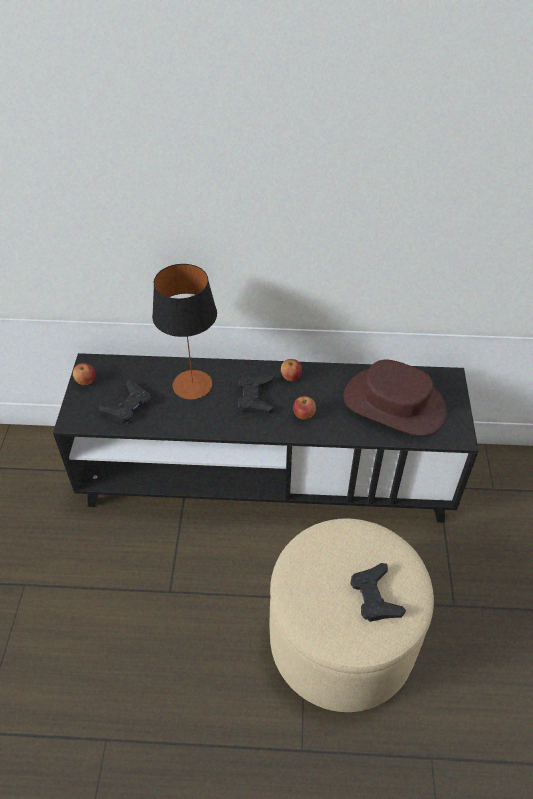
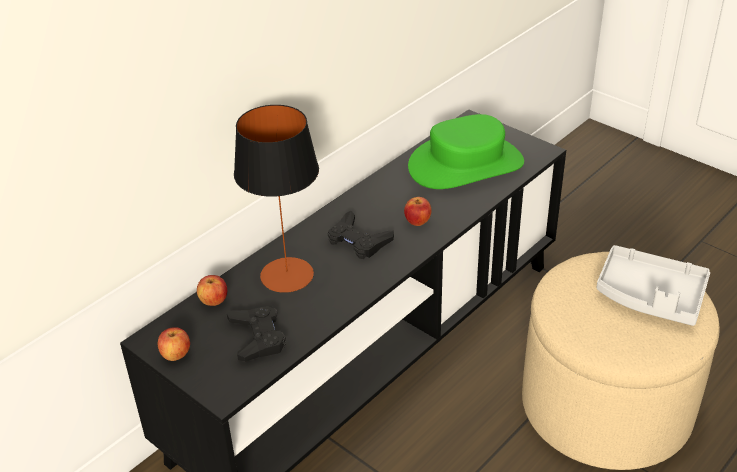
camera: 50 degrees left, 10 degrees down
(291, 377) = (360, 206): apple -> apple (214, 301)
(375, 596) = (650, 296): black game controller -> grey tray
(394, 403) = (466, 164): brown hat -> green hat

